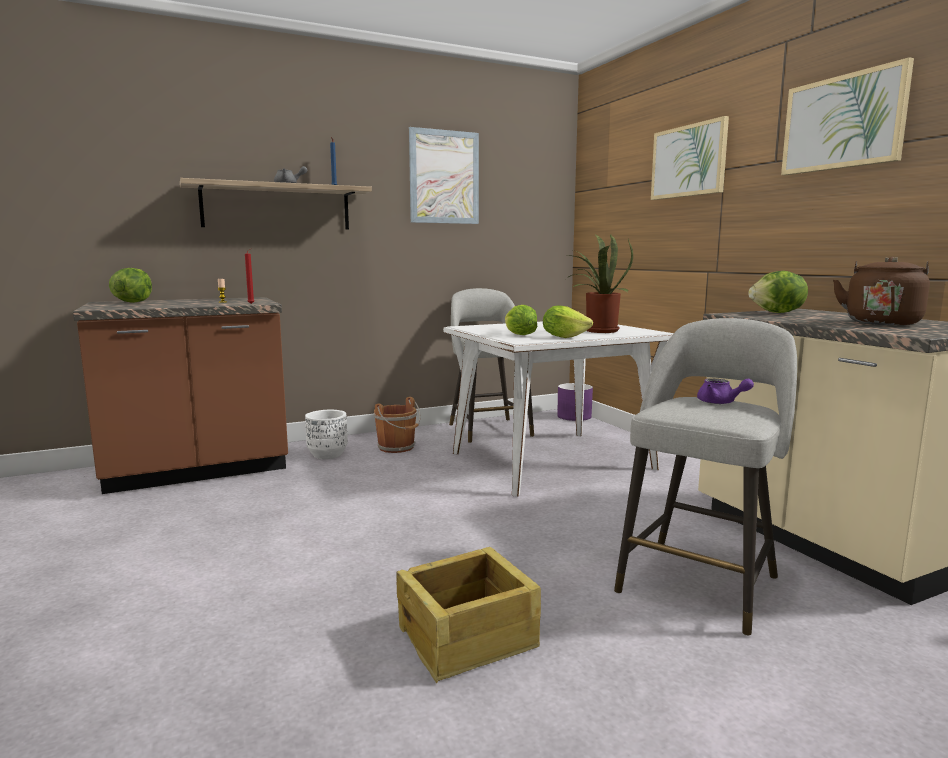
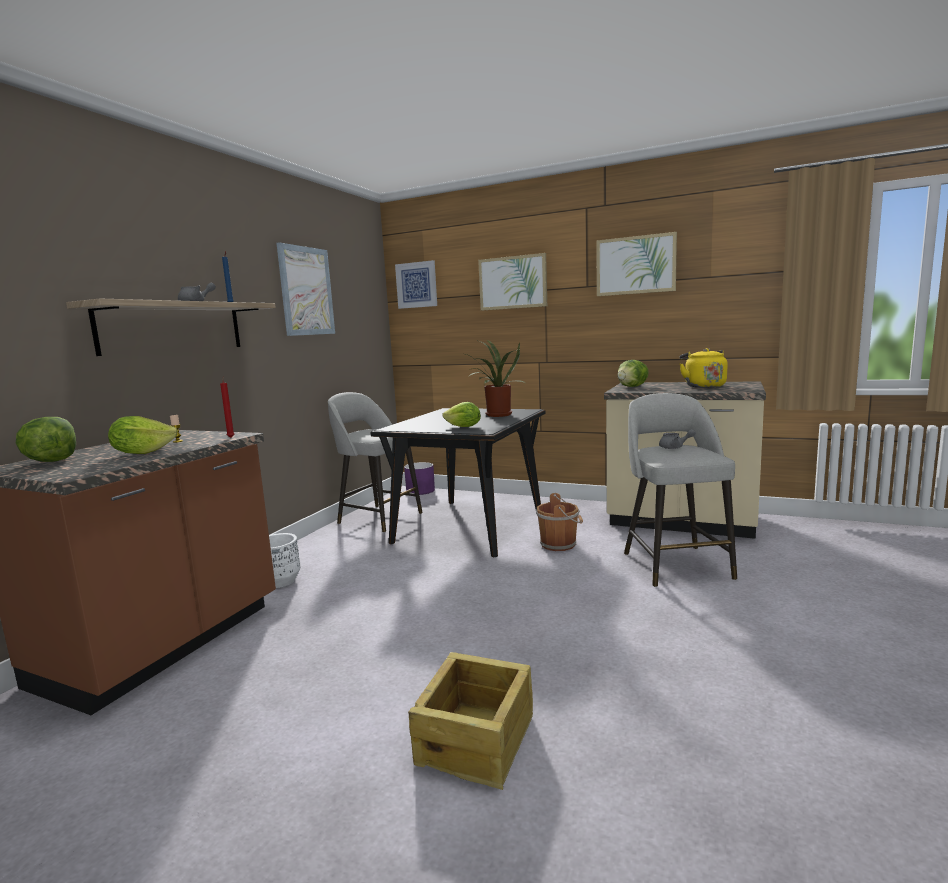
camera: 40 degrees left, 0 degrees up
(397, 448) = (333, 554): brown bucket -> brown bucket (560, 544)
(468, 638) = (642, 646): crate -> crate (477, 739)
(551, 461) = (469, 526): white dining table -> black dining table
(564, 337) = (497, 423): lettuce -> lettuce (142, 453)
(599, 170) = (416, 285): none -> picture
(720, 403) = (675, 447): purple teapot -> grey teapot
(881, 322) = (703, 386): brown kettle -> yellow kettle

